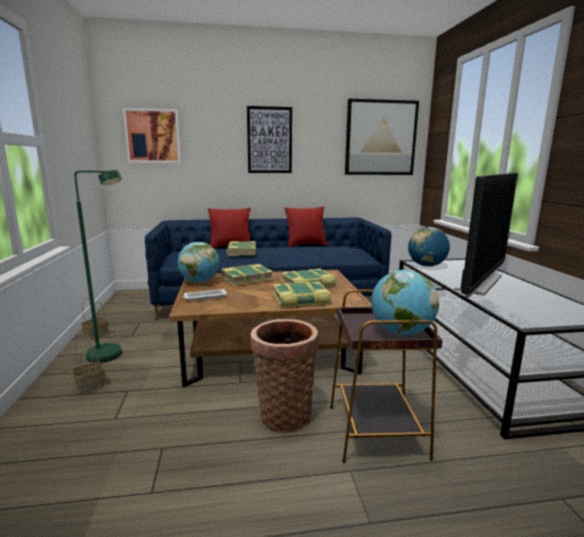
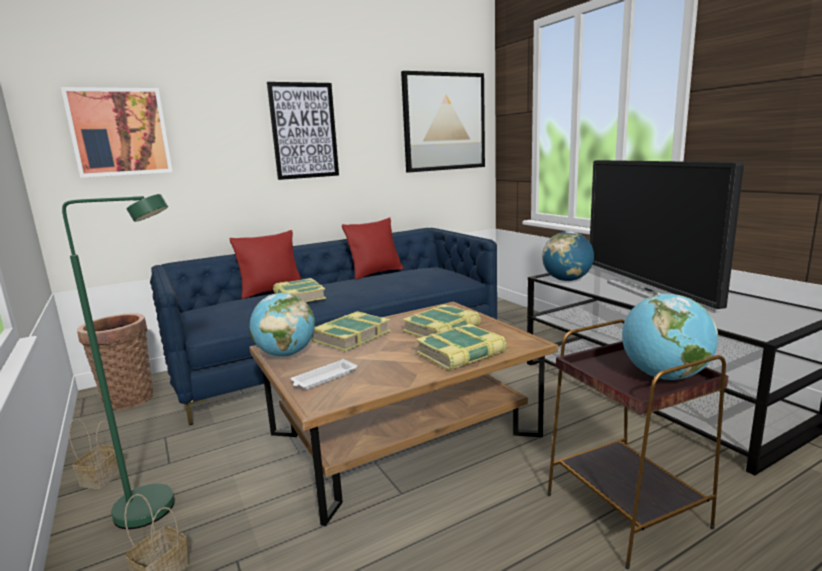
camera: 20 degrees left, 0 degrees up
(284, 414) = (499, 523): basket -> basket (127, 398)
(479, 283) = (649, 292): television -> television turned 150 degrees clockwise

